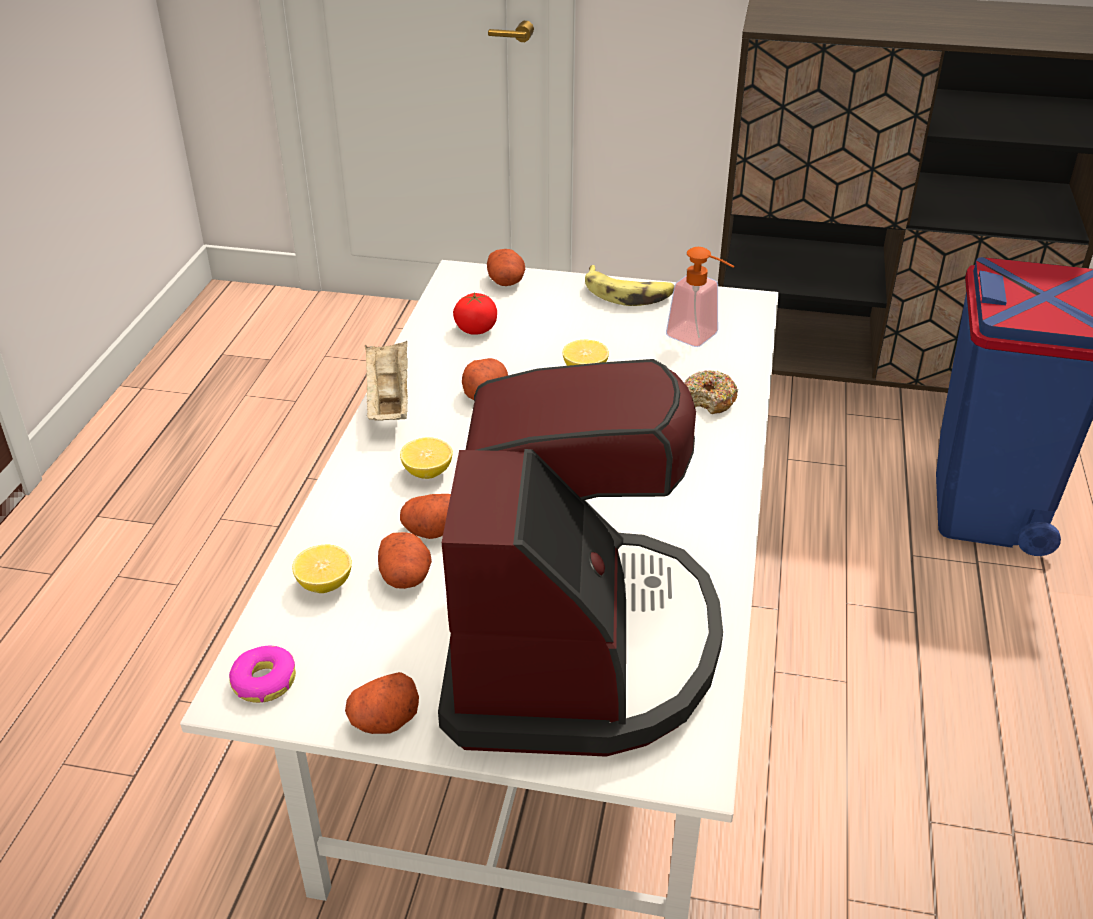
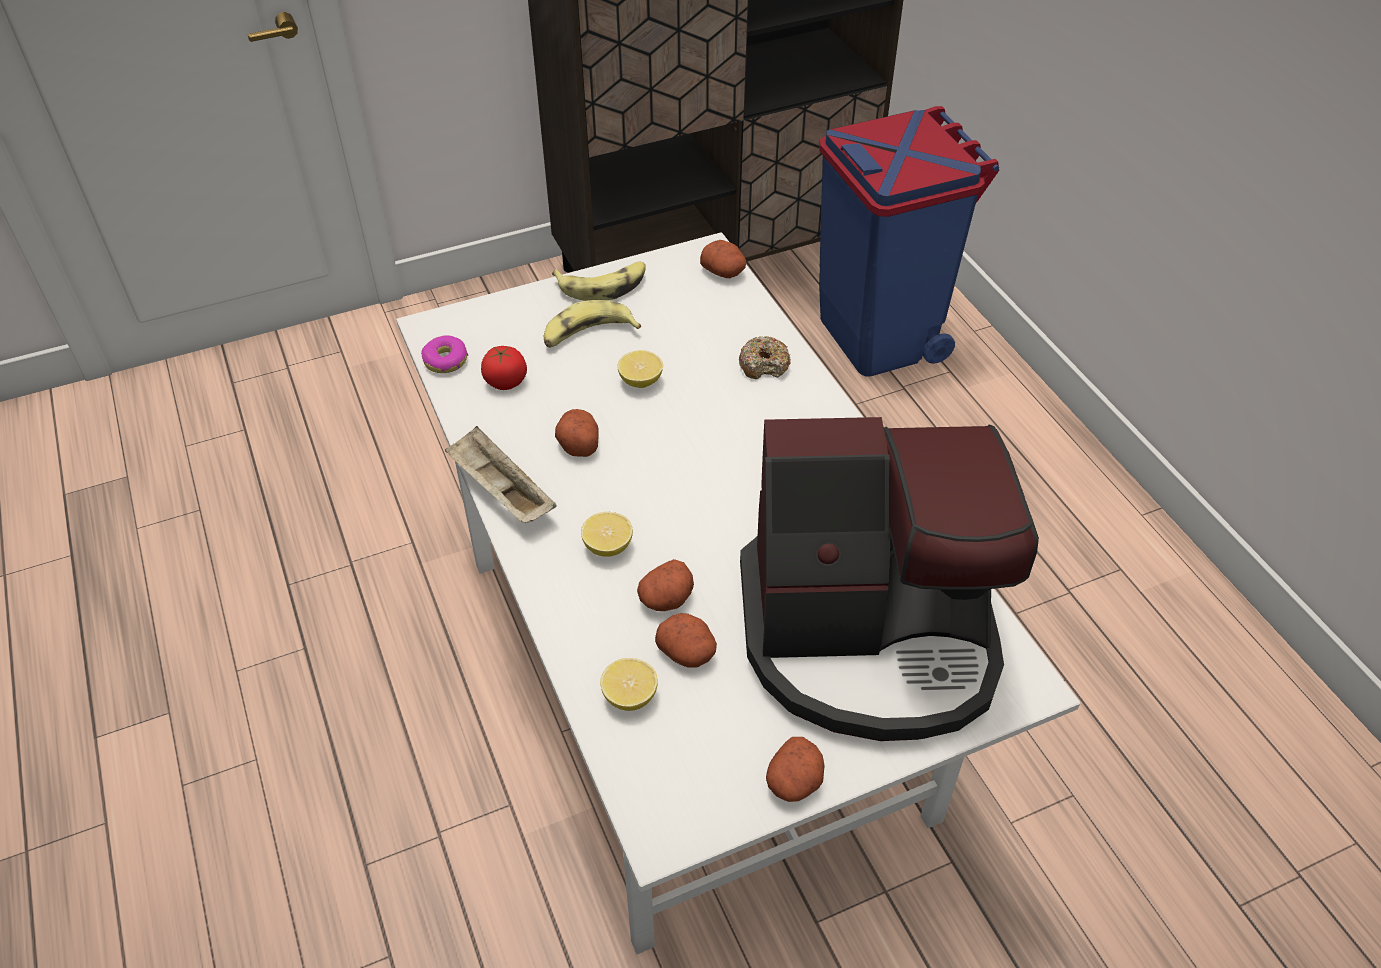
camera: 35 degrees left, 10 degrees up
(264, 682) = (671, 809): donut -> donut (445, 361)
(506, 281) = (483, 318): potato -> potato (724, 271)
(576, 647) = (870, 637): coffee machine -> coffee machine turned 120 degrees clockwise
(577, 322) = (588, 334): none -> banana
(699, 338) = (702, 306): soap dispenser -> none

